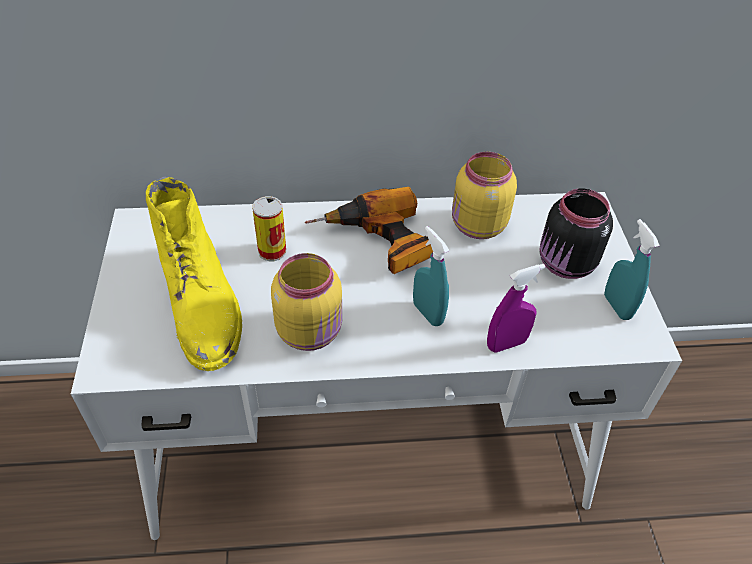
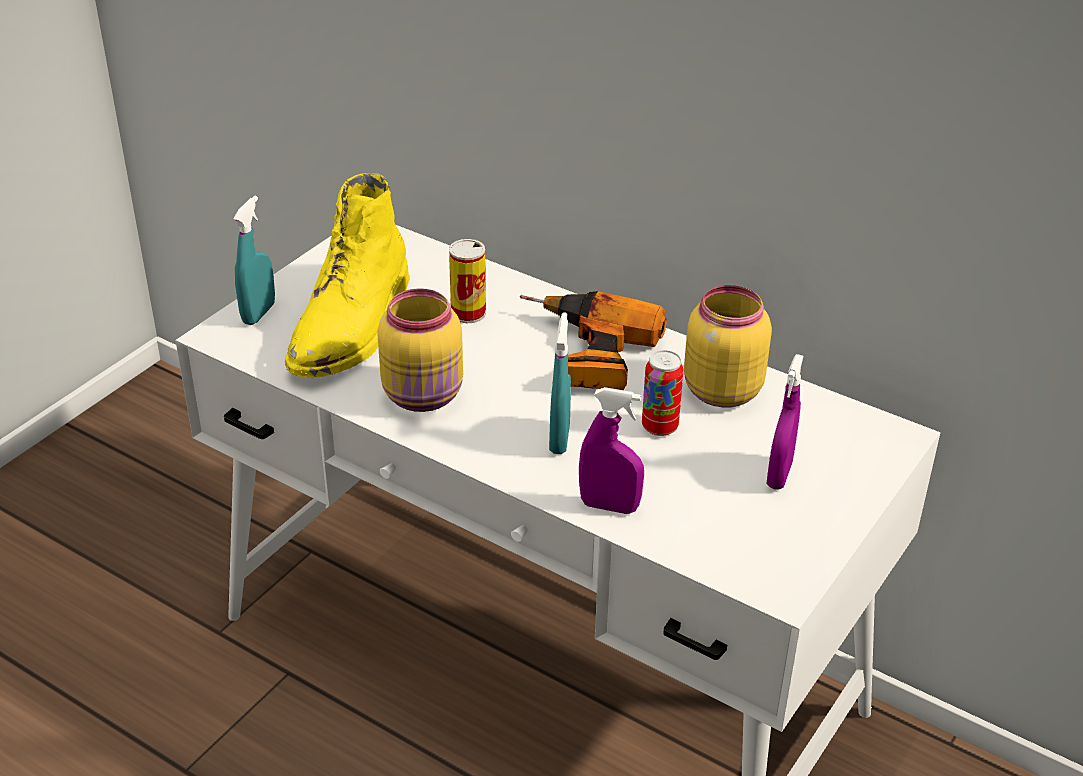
camera: 40 degrees right, 10 degrees down
(472, 270) = (659, 427): none -> can
(565, 265) = (779, 475): black jar -> purple spray bottle
(617, 306) = (788, 542): turquoise spray bottle -> turquoise spray bottle (258, 313)

